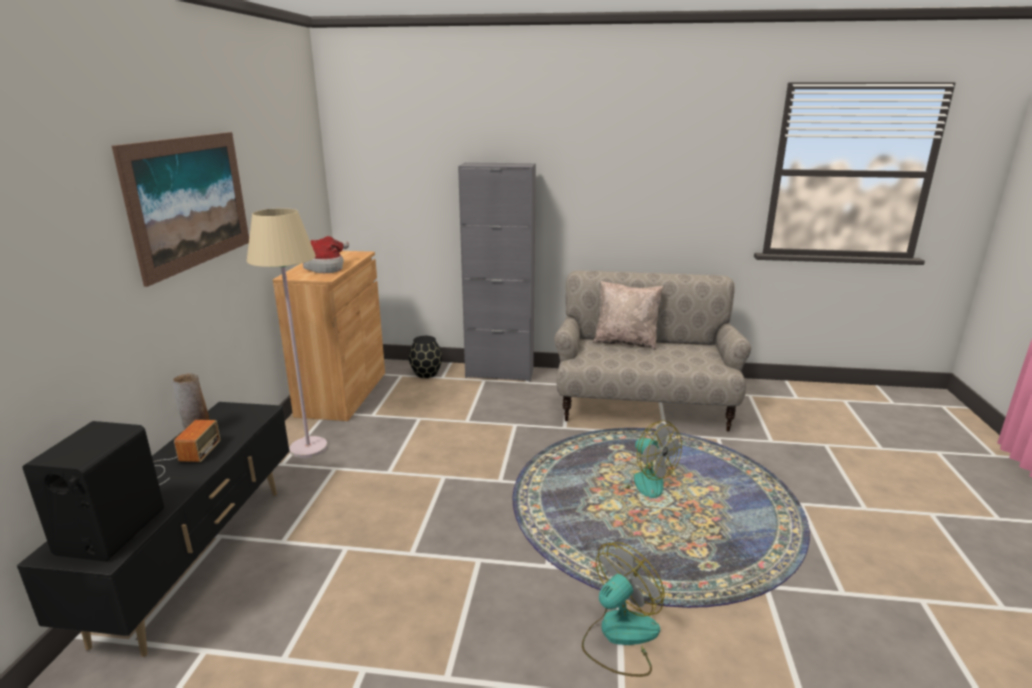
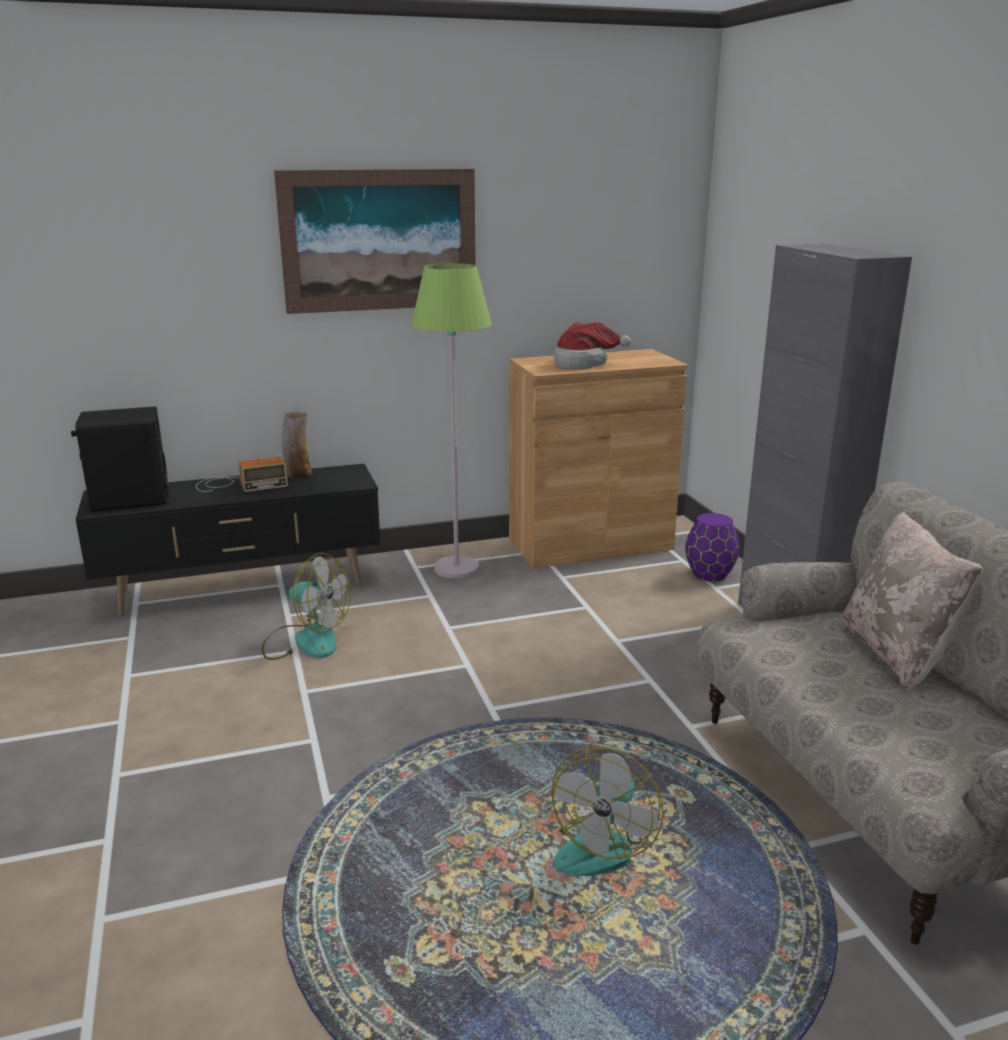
camera: 65 degrees right, 0 degrees up
(308, 448) = (456, 568): beige floor lamp -> green floor lamp
(426, 373) = (710, 574): black vase -> purple vase
(619, 636) = (208, 895): fan -> fan (305, 641)

